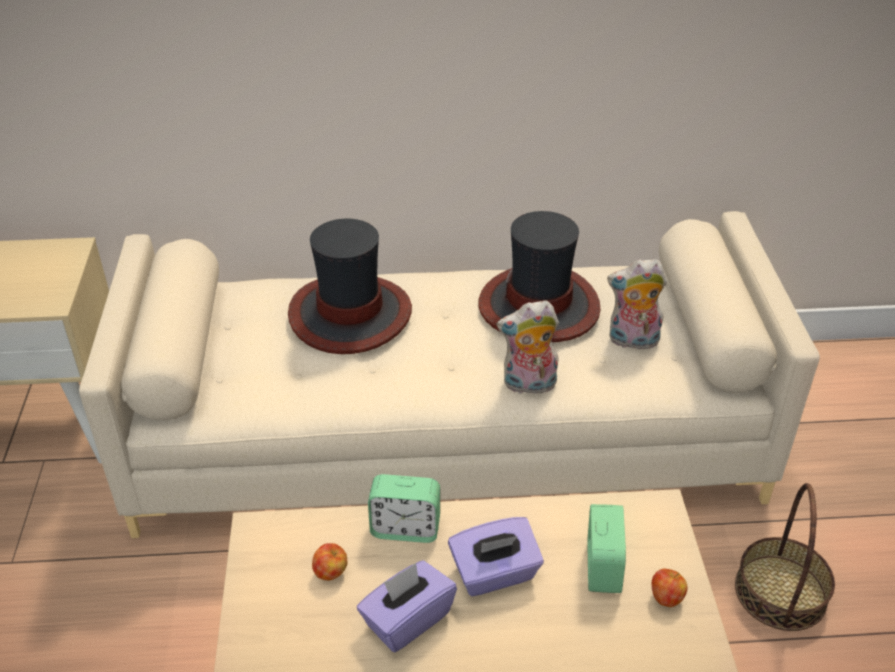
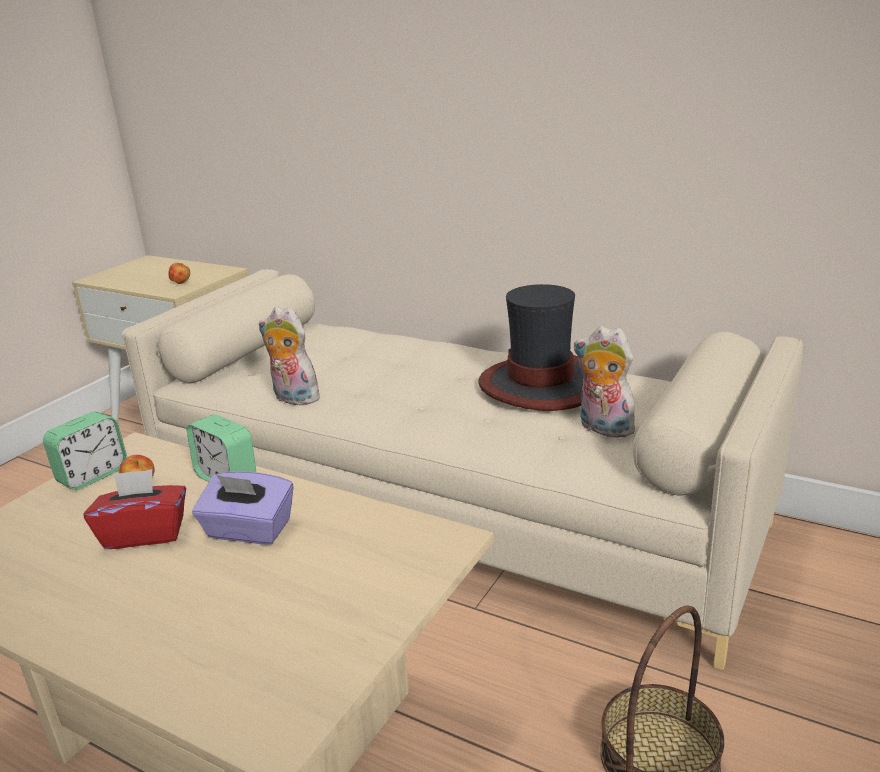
camera: 35 degrees right, 15 degrees down
(350, 314) = (380, 355): hat -> none
(407, 619) = (145, 533): purple tissue box -> red tissue box
(528, 385) = (464, 431): plush toy -> plush toy (293, 399)
(602, 568) = (340, 561): alarm clock -> alarm clock (93, 475)
(666, 598) = (367, 606): apple -> apple (181, 282)

